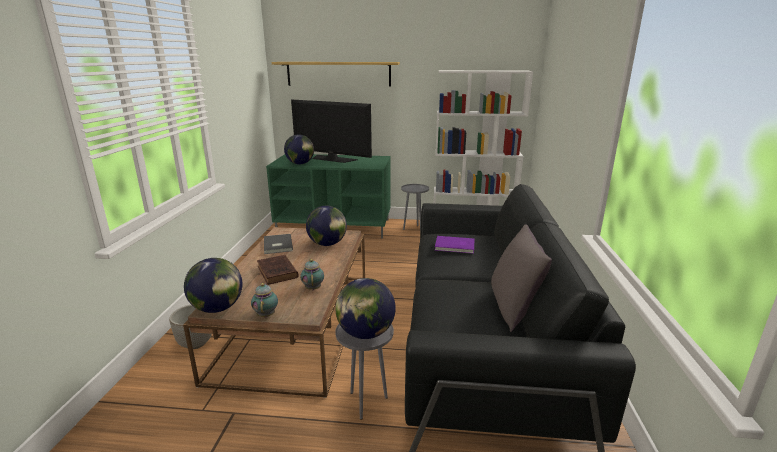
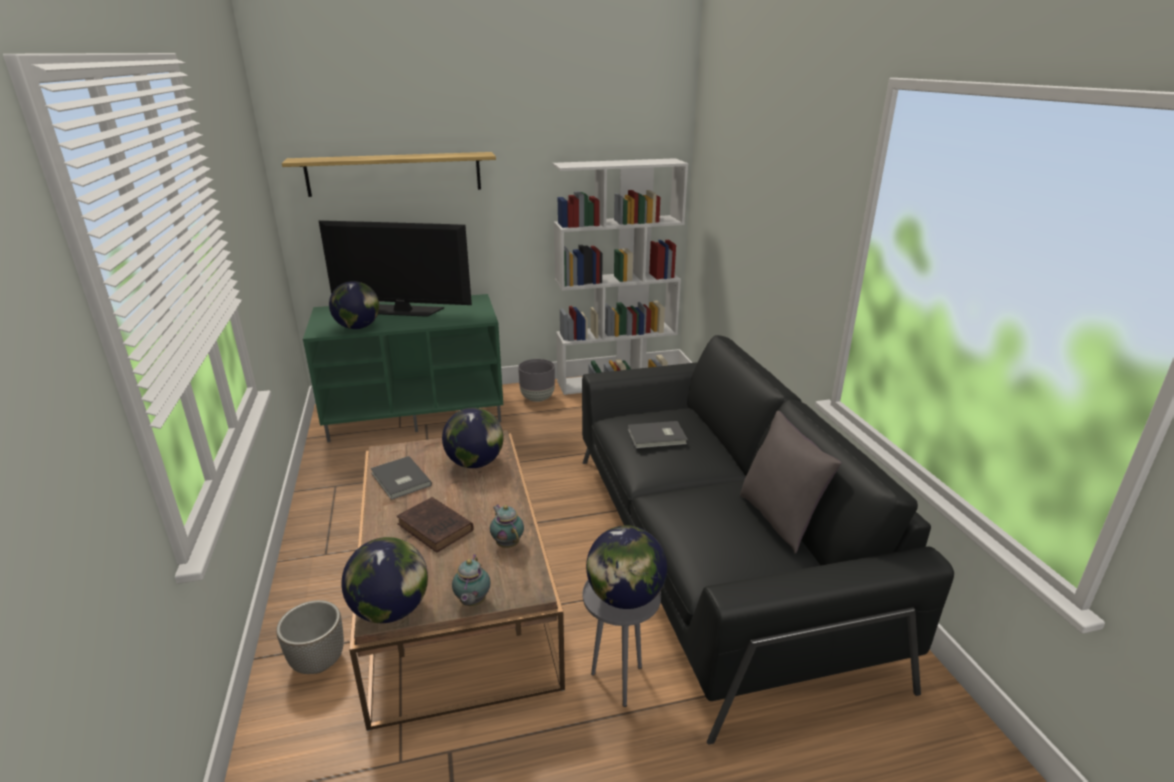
camera: 20 degrees left, 5 degrees up
(266, 314) = (472, 603): teapot -> teapot turned 150 degrees counterclockwise
(414, 229) = (538, 398): grey side table -> grey planter
(455, 246) = (658, 437): purple book -> grey book

